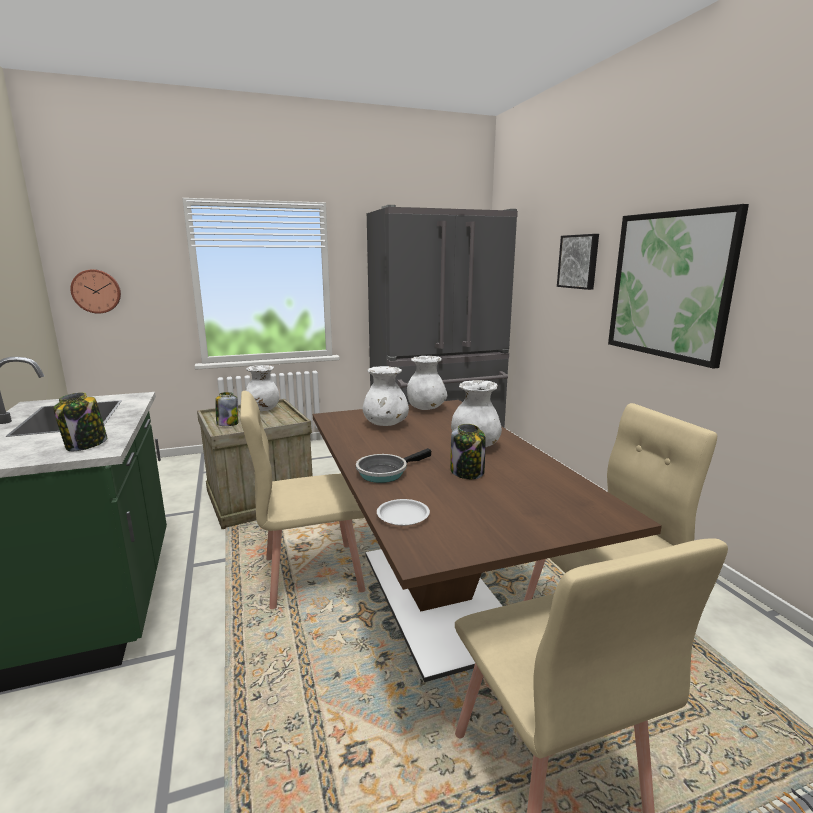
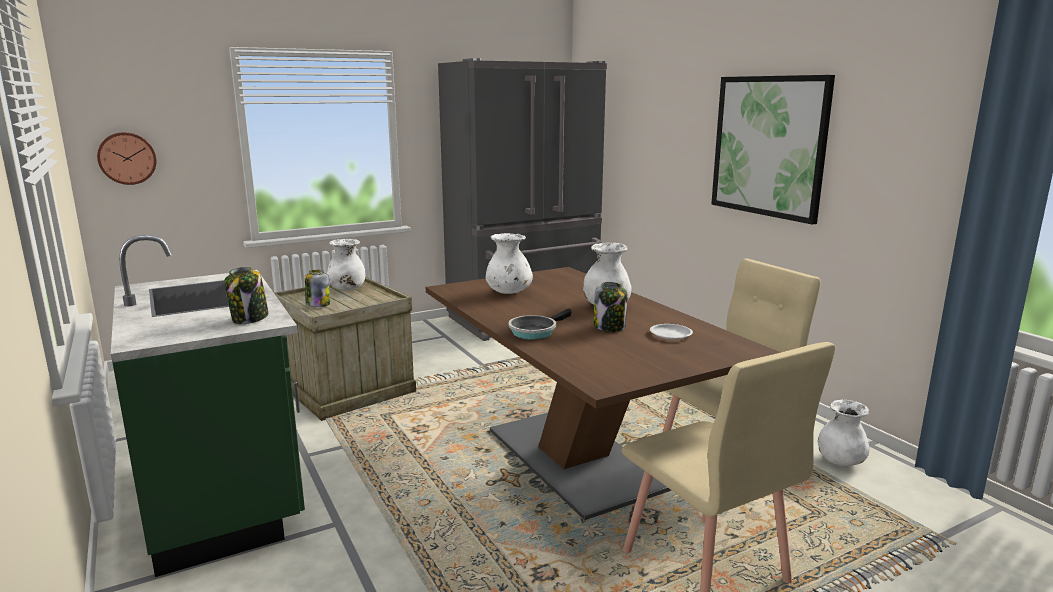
camera: 10 degrees left, 0 degrees up
(311, 574) = (441, 451): beige chair -> none
(402, 516) = (571, 361): white plate -> white plate (670, 334)
(426, 408) = (540, 276): white vase -> white vase (840, 461)
(579, 261) = (677, 120): picture -> none

